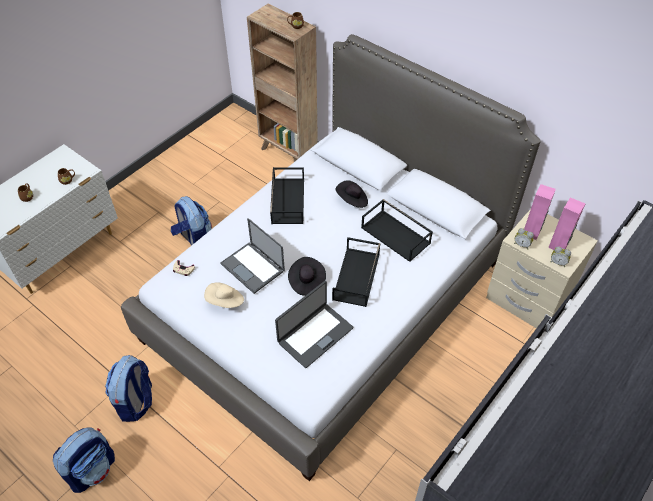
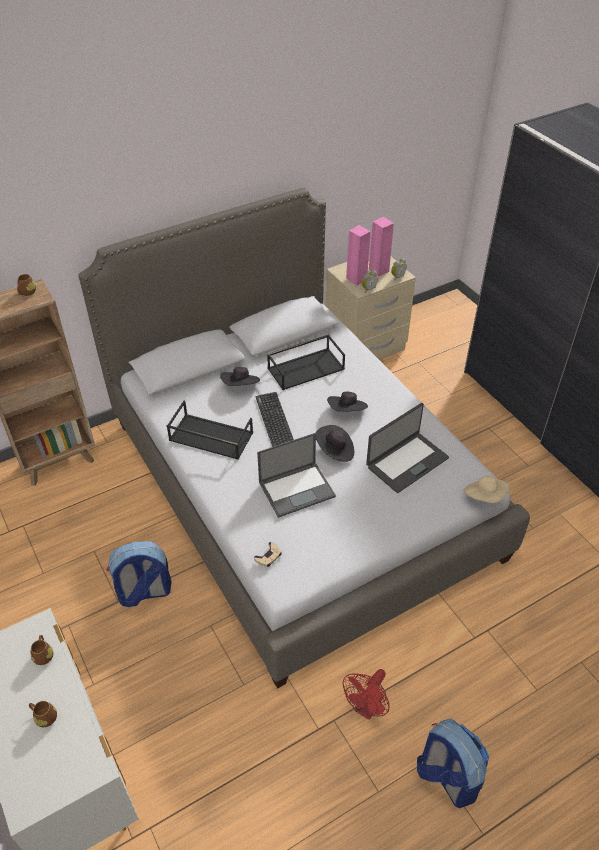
camera: 70 degrees left, 5 degrees down
(136, 402) = (366, 708): backpack -> red fan
(225, 301) = (335, 525): beige hat -> beige hat (485, 496)
(314, 334) = (406, 462): laptop -> laptop turned 75 degrees clockwise
(322, 233) = (275, 421): none -> keyboard
(357, 277) = (347, 411): black tray -> black hat

